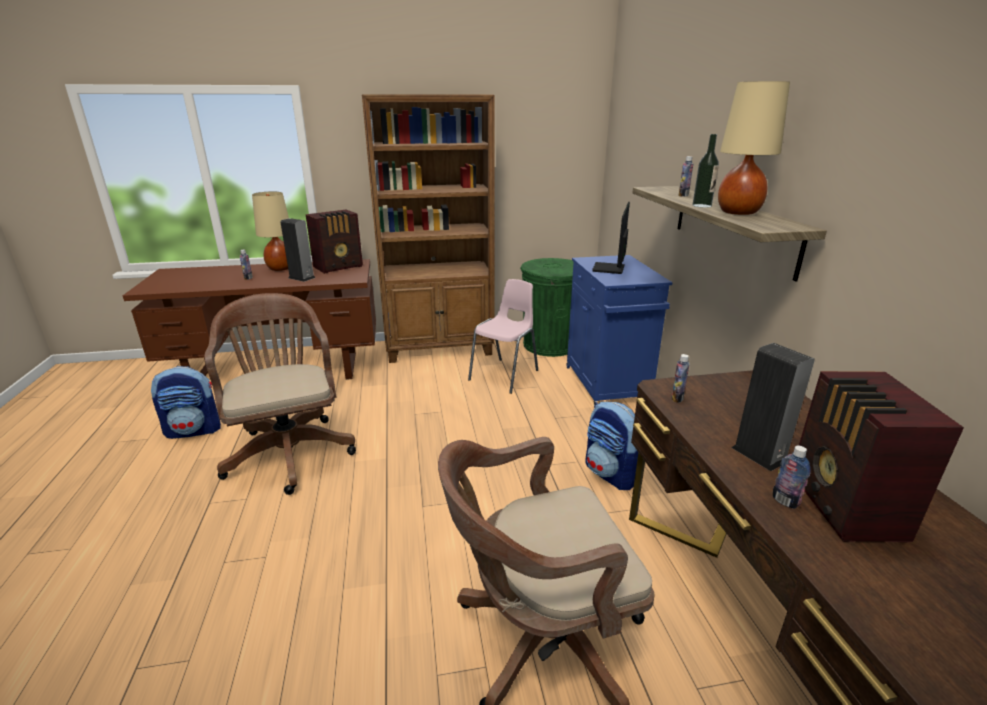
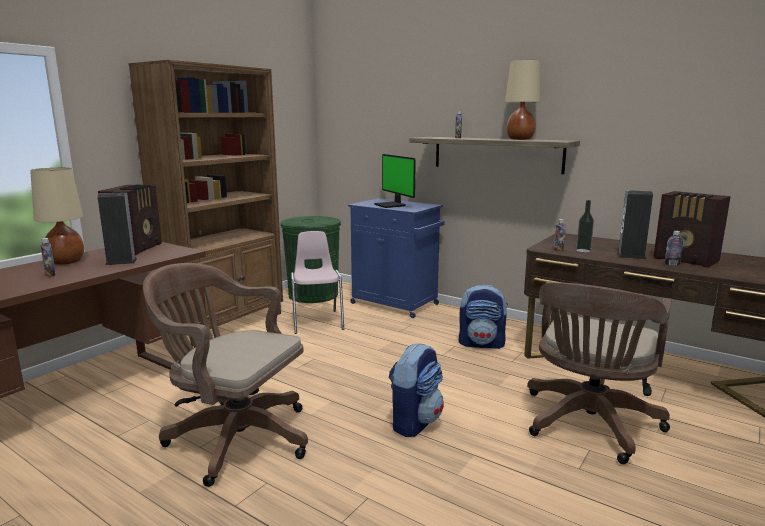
camera: 45 degrees left, 10 degrees down
(194, 430) = (77, 478): backpack -> backpack (414, 422)
(701, 206) = (491, 139): bottle -> bottle (583, 250)

